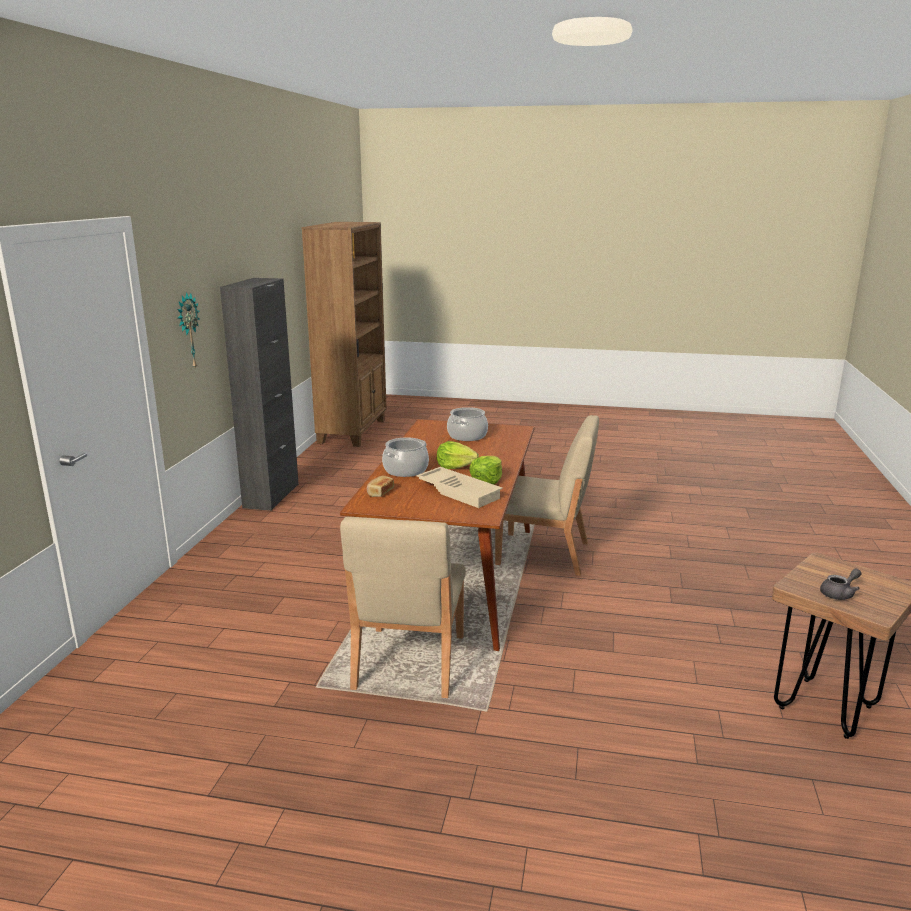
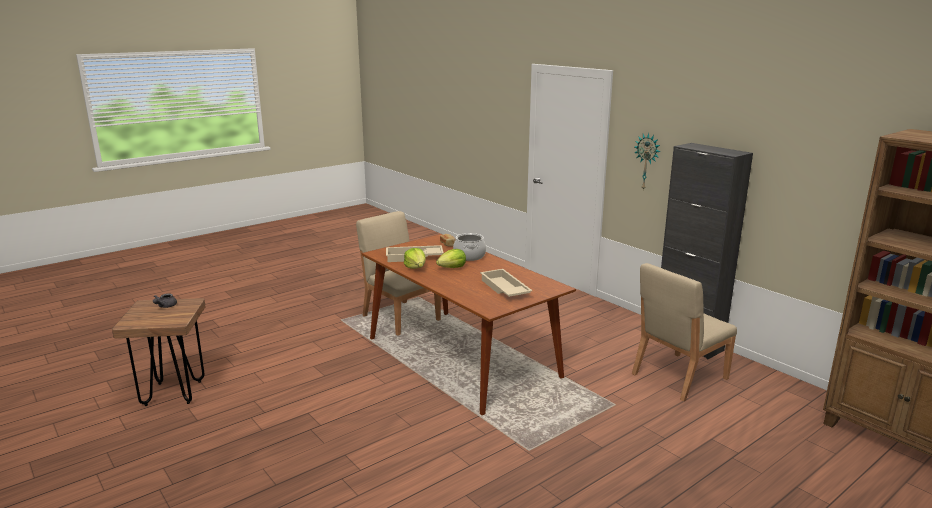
camera: 130 degrees right, 0 degrees up
(467, 436) = (504, 289): cooking pot -> beige tray
(544, 554) = (439, 402): beige chair -> beige chair (678, 376)

